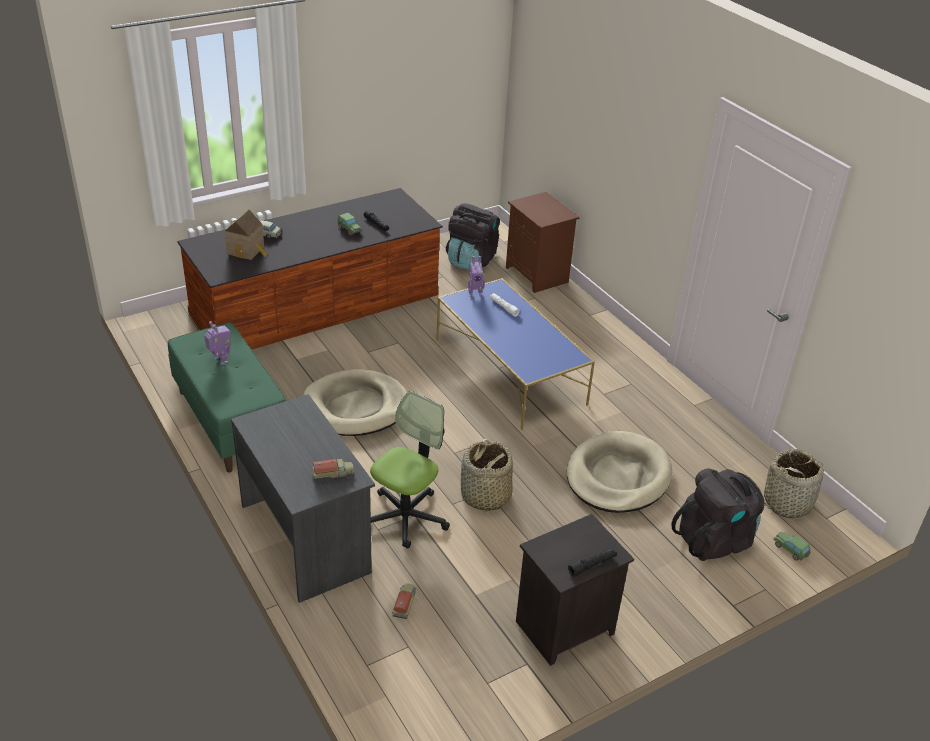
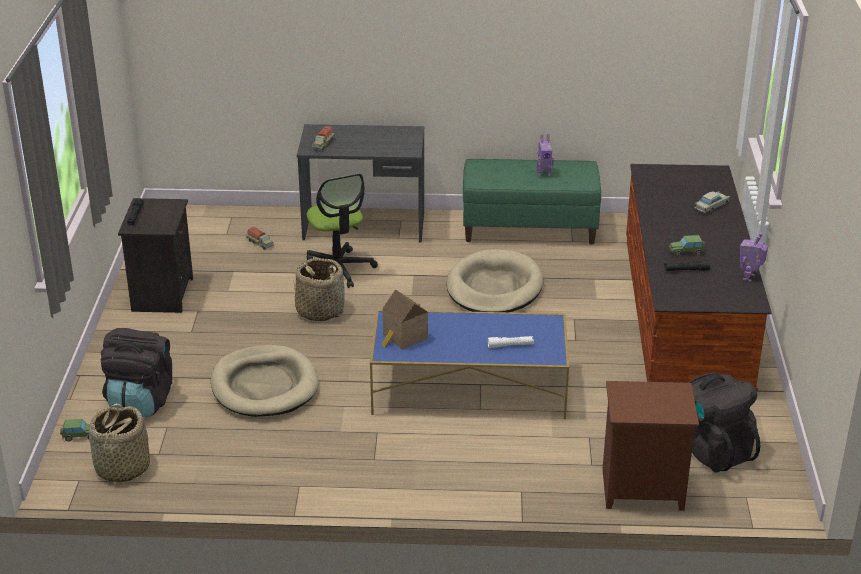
camera: 125 degrees right, 5 degrees down
(247, 251) = (681, 191): toy house -> toy house (403, 337)
(475, 294) = (551, 337): toy robot -> toy robot (749, 277)

